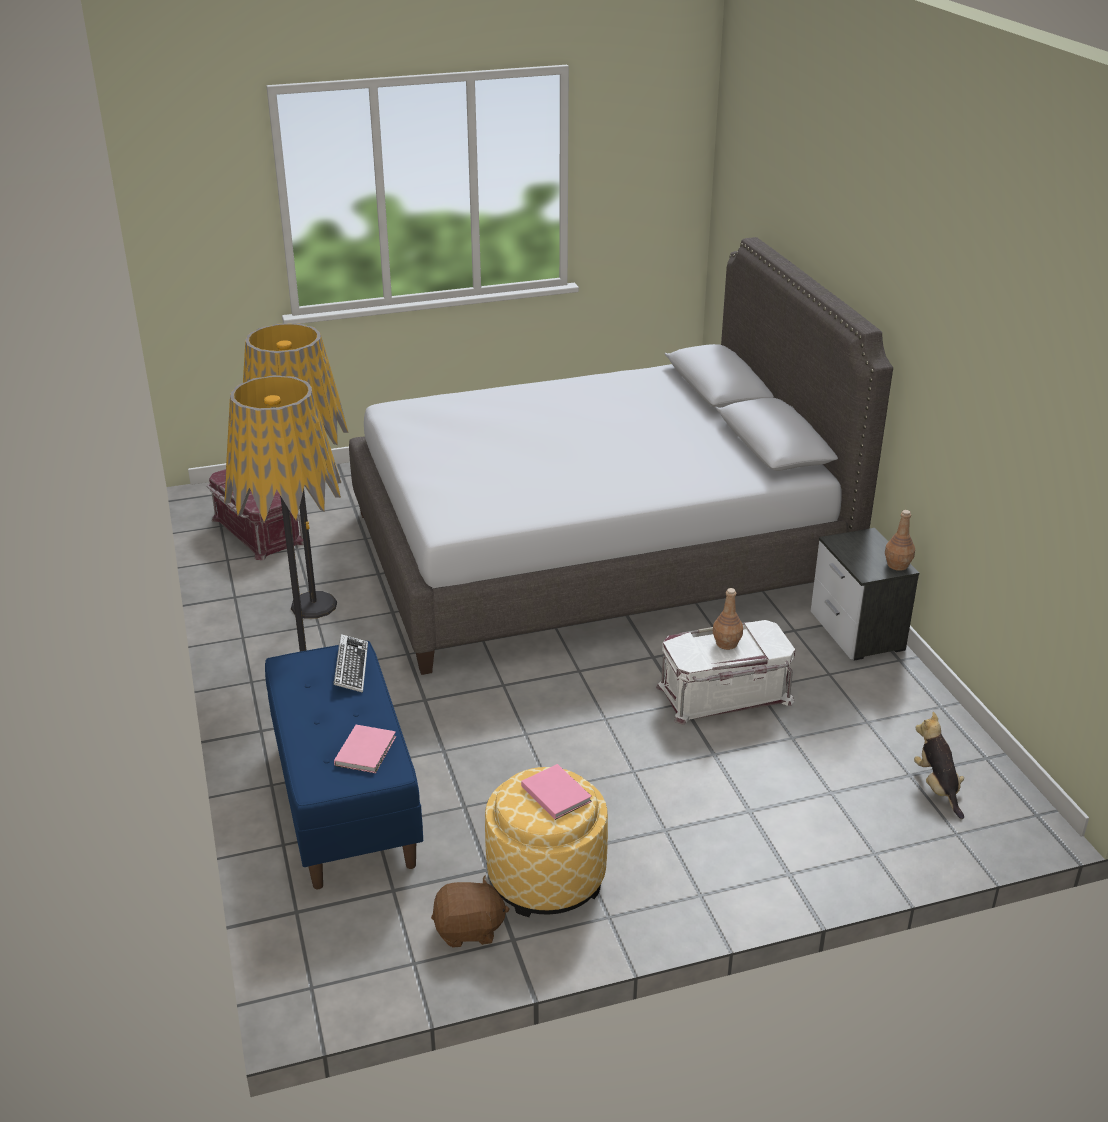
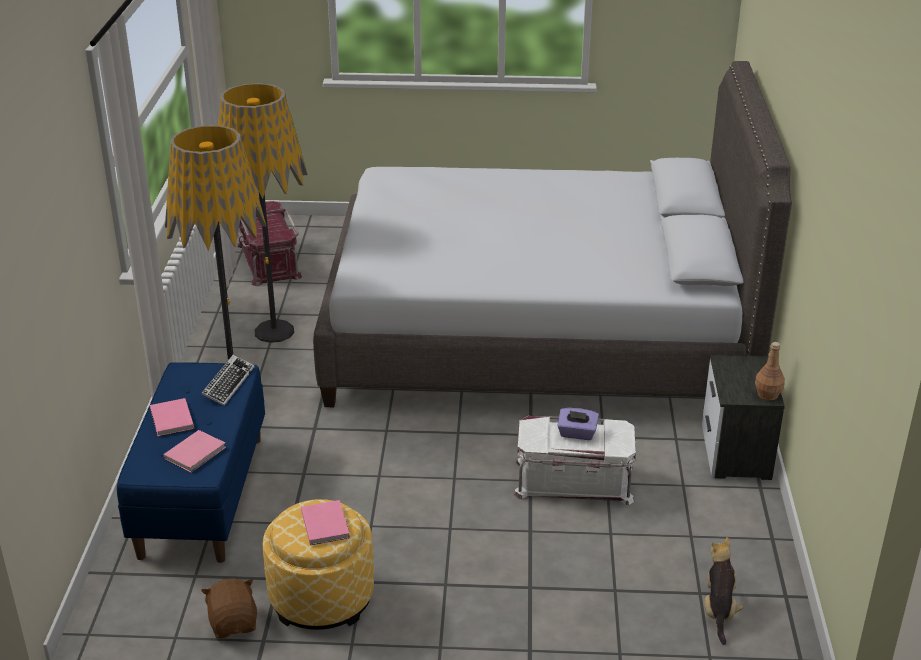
camera: 20 degrees right, 0 degrees up
(313, 721) = (171, 420): none -> pink book
(469, 930) = (234, 623): brown plush toy -> brown plush toy turned 120 degrees counterclockwise
(726, 643) = (577, 434): brown bottle -> purple tissue box

